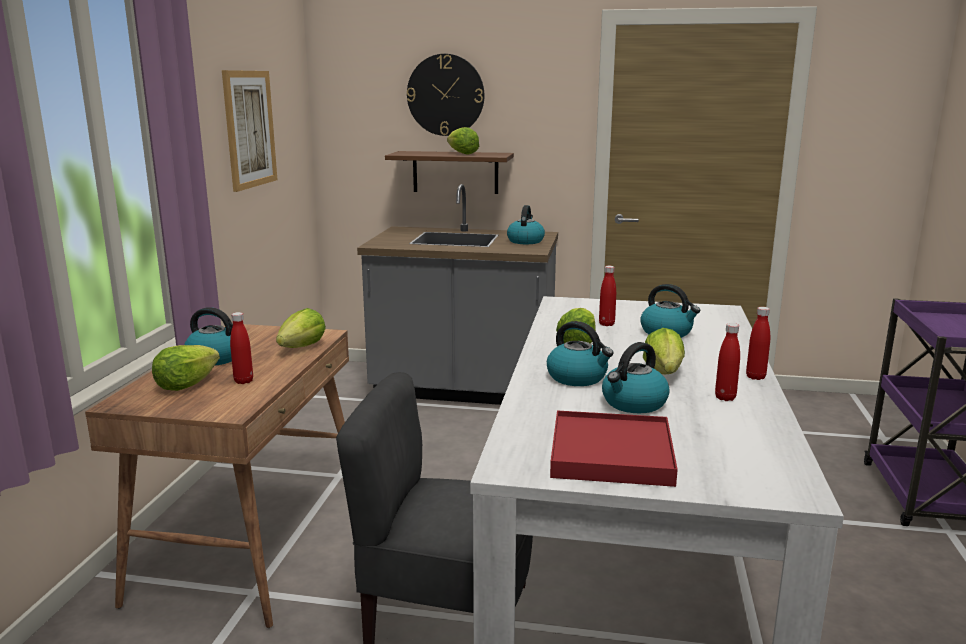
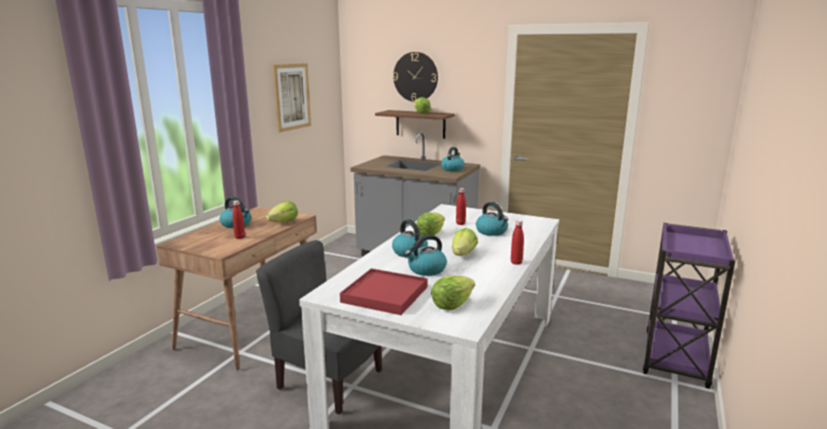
camera: 15 degrees right, 0 degrees up
(186, 385) = (211, 237): lettuce -> lettuce (452, 305)
(725, 398) = (483, 272): red bottle -> none

